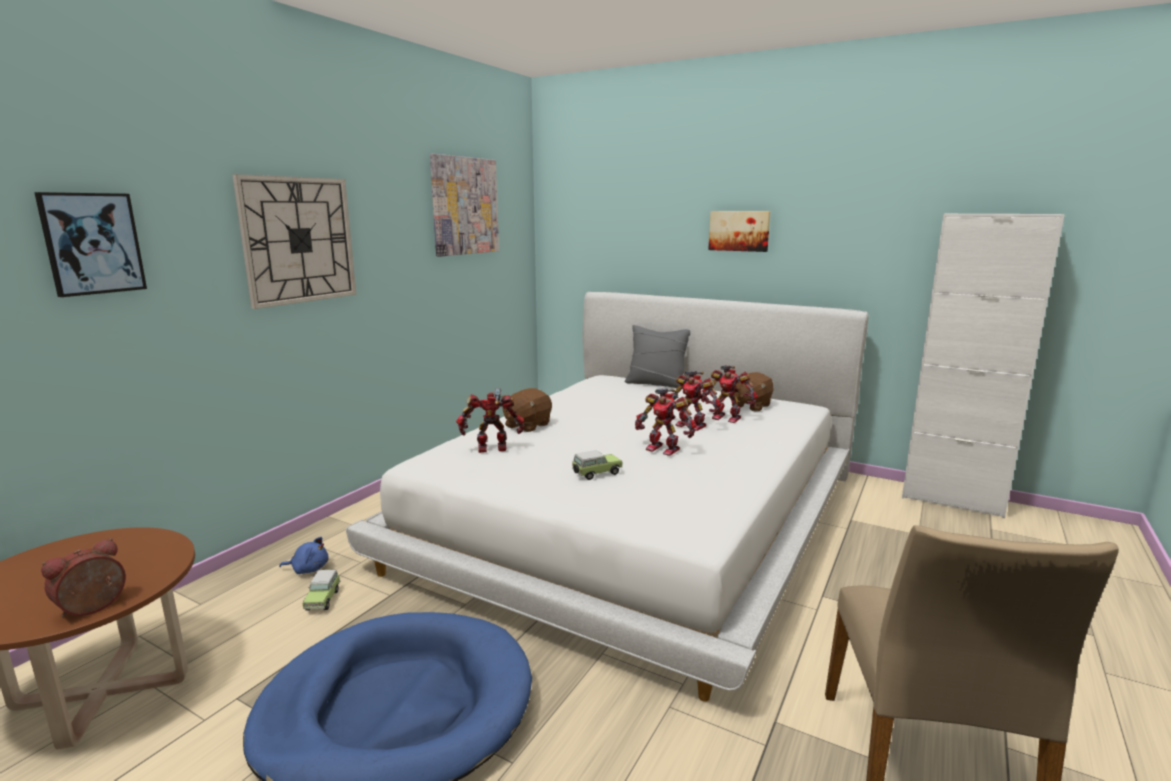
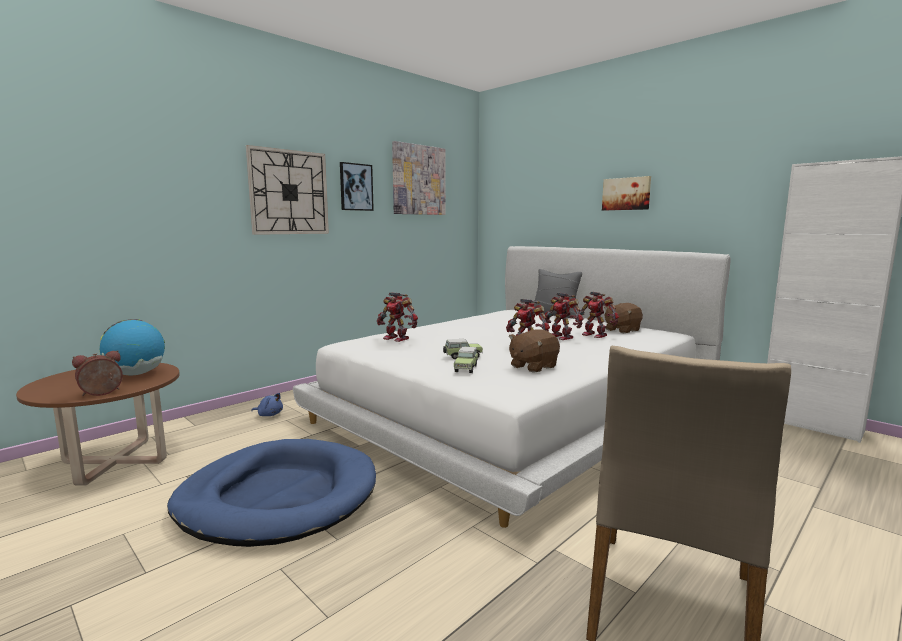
camera: 15 degrees right, 5 degrees down
(92, 243) = (151, 181): picture -> picture (356, 187)
(124, 558) = (136, 374): none -> globe
(323, 599) = (268, 431): toy car -> toy car (466, 368)
(492, 449) = (397, 338): toy robot -> toy robot turned 150 degrees counterclockwise
(527, 425) = (434, 330): brown plush toy -> brown plush toy (532, 366)

